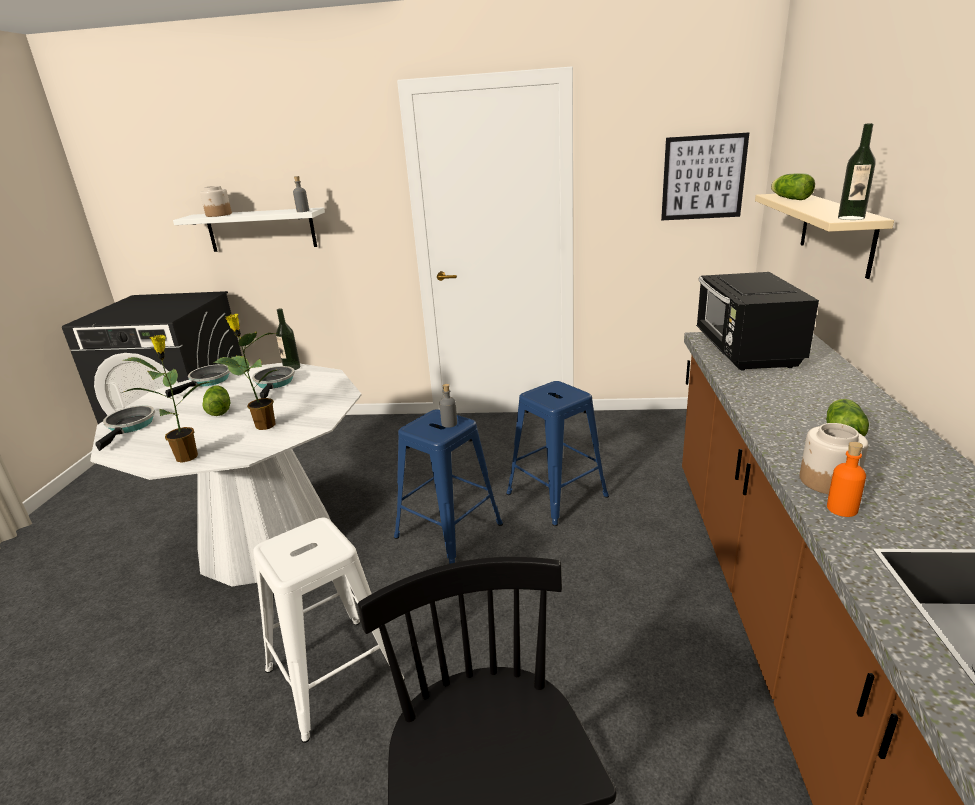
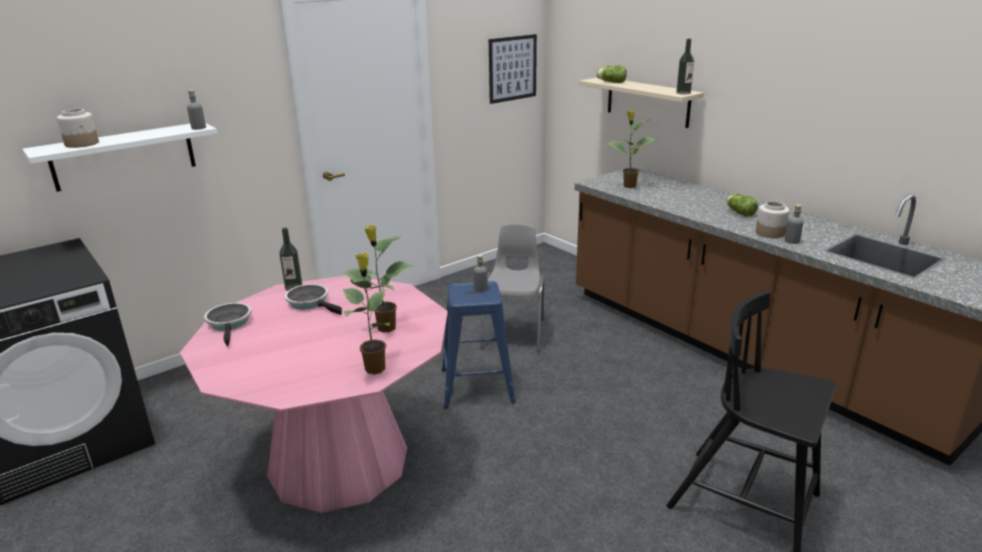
camera: 45 degrees left, 0 degrees up
(130, 426) = (248, 377): frying pan -> none
(219, 409) = (308, 335): lettuce -> none
(267, 539) = (339, 461): white dining table -> pink dining table
(333, 676) = (543, 495): white stool -> none
(558, 495) = (514, 333): blue stool -> grey chair
(745, 352) = (629, 186): black microwave -> potted plant
(841, 509) = (792, 241): orange bottle -> grey bottle

